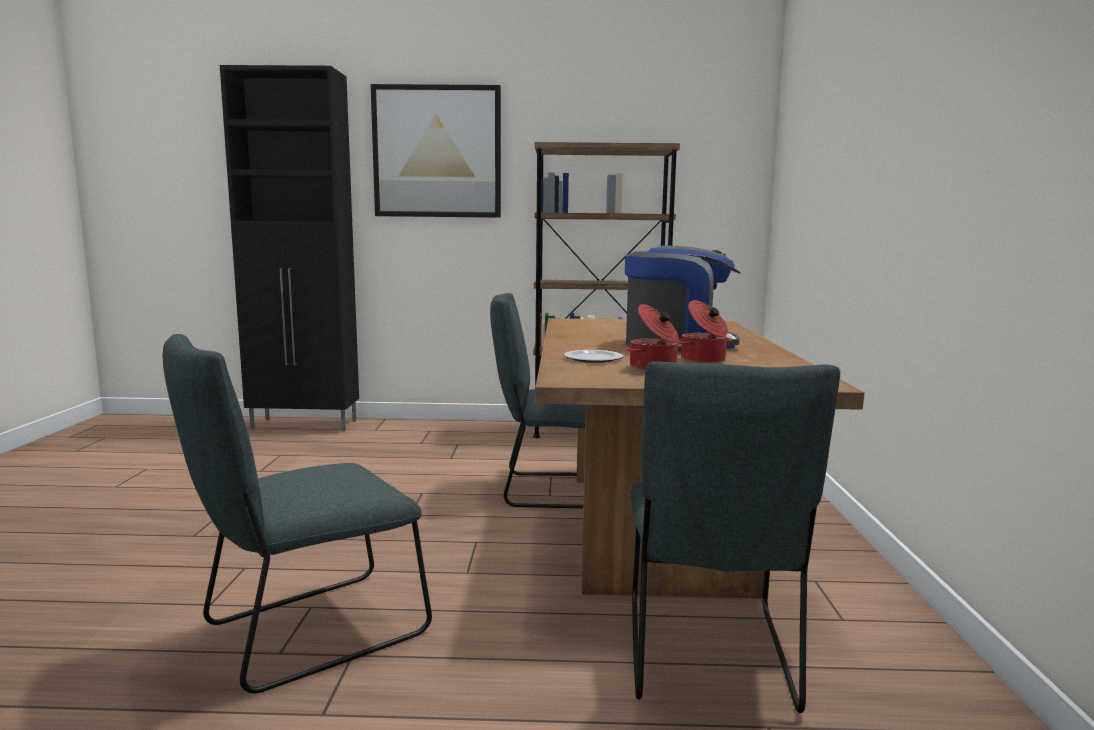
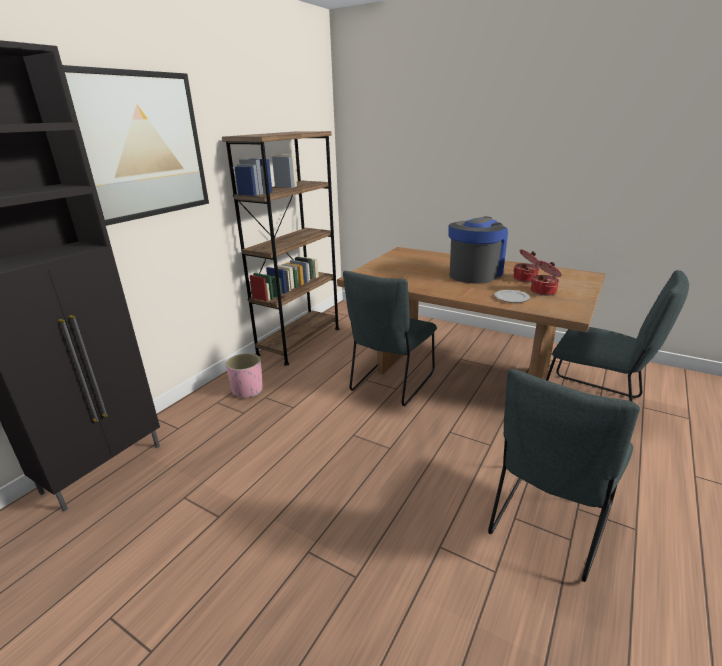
camera: 60 degrees left, 15 degrees up
(306, 633) = (548, 524): grey chair -> grey chair turned 45 degrees clockwise
(463, 435) = (248, 390): none -> pink planter

